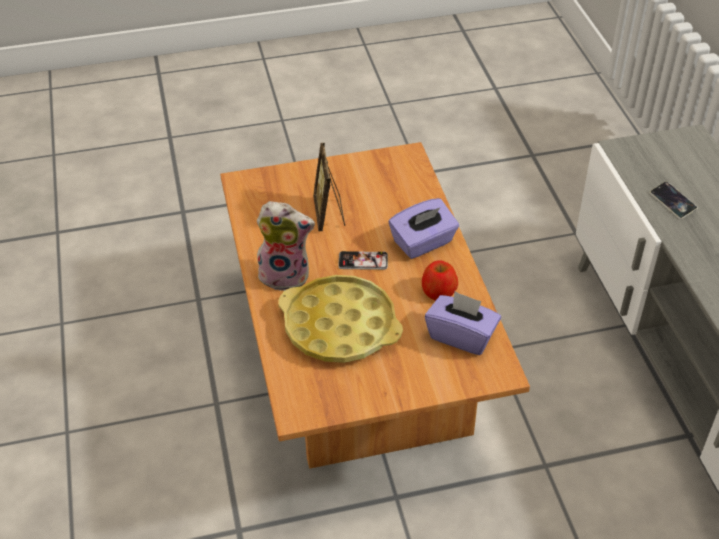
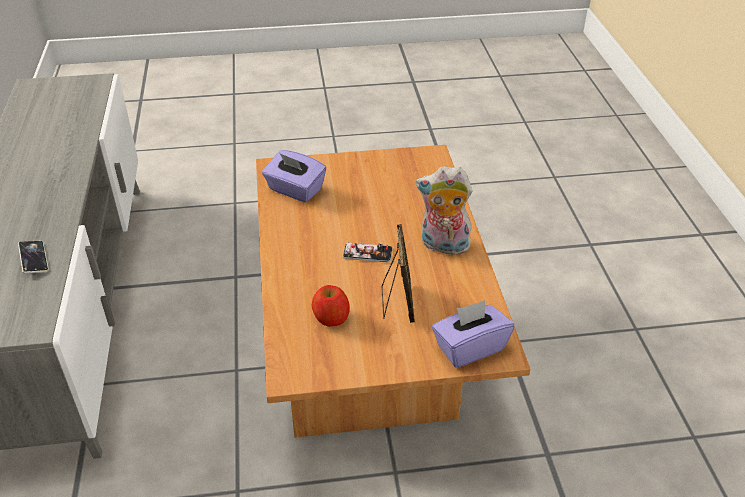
camera: 175 degrees left, 5 degrees down
(340, 326) = (395, 203): yellow tray -> none
(423, 243) = (303, 266): purple tissue box -> purple tissue box (470, 347)
(438, 291) = (303, 223): apple -> apple (331, 317)

